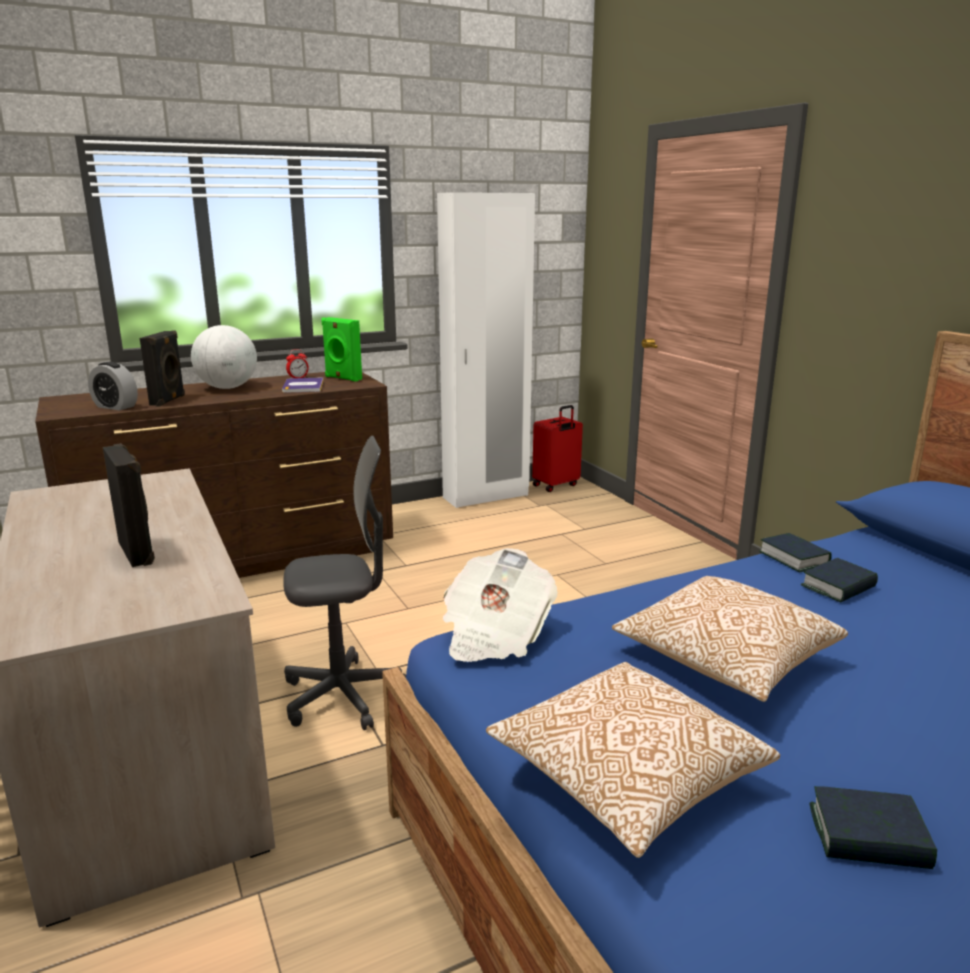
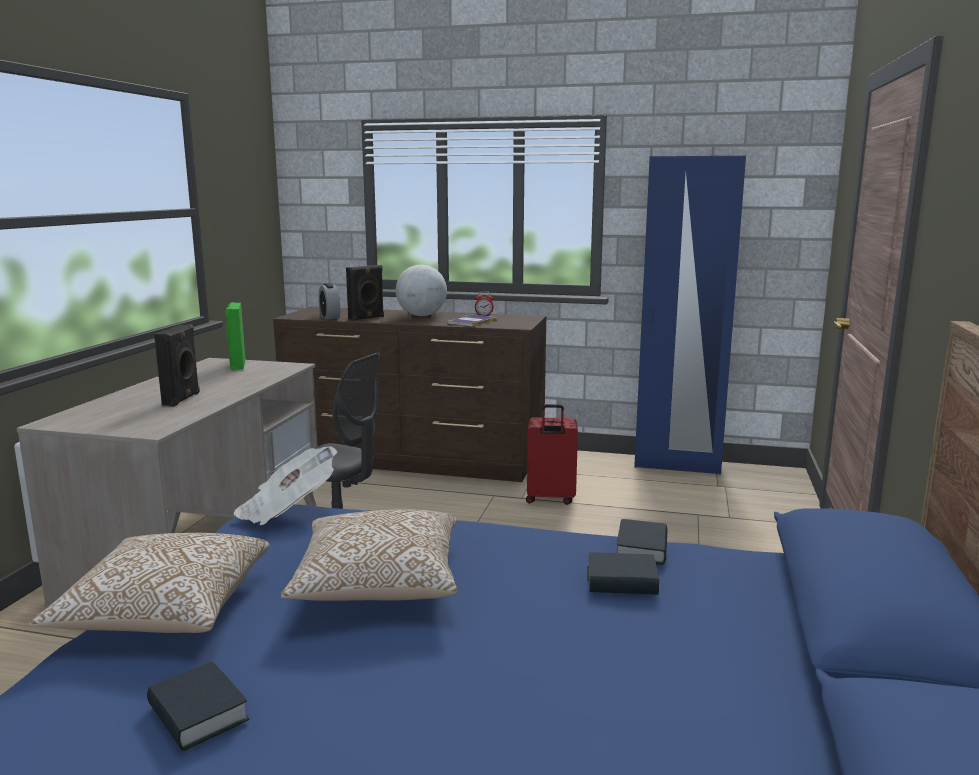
camera: 40 degrees right, 5 degrees down
(342, 378) = (514, 320): green speaker -> green speaker (237, 365)
(486, 496) = (677, 465): white wardrobe -> blue wardrobe
(556, 485) = (765, 473): red suitcase -> red suitcase (550, 499)

